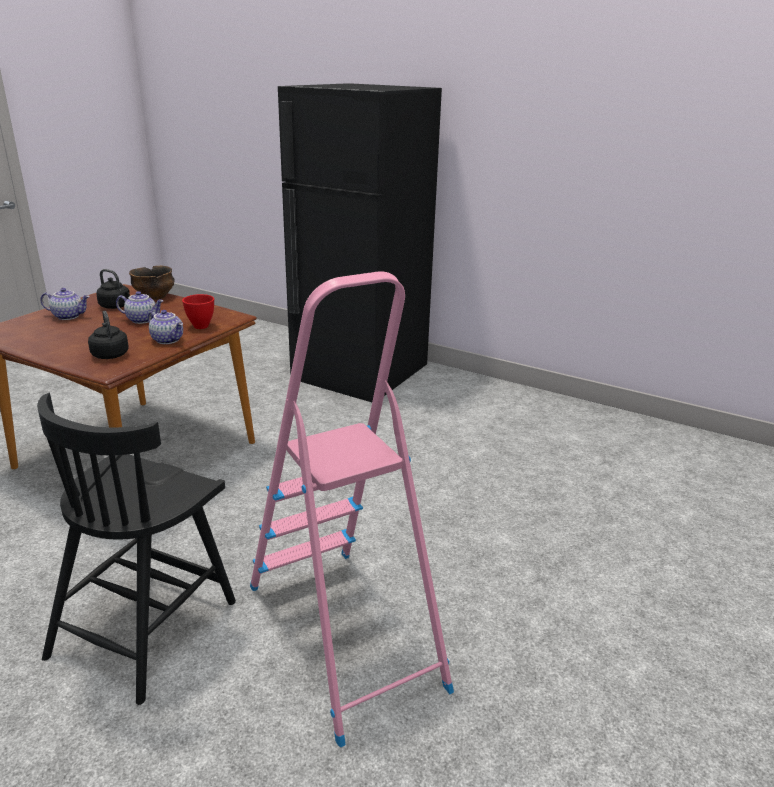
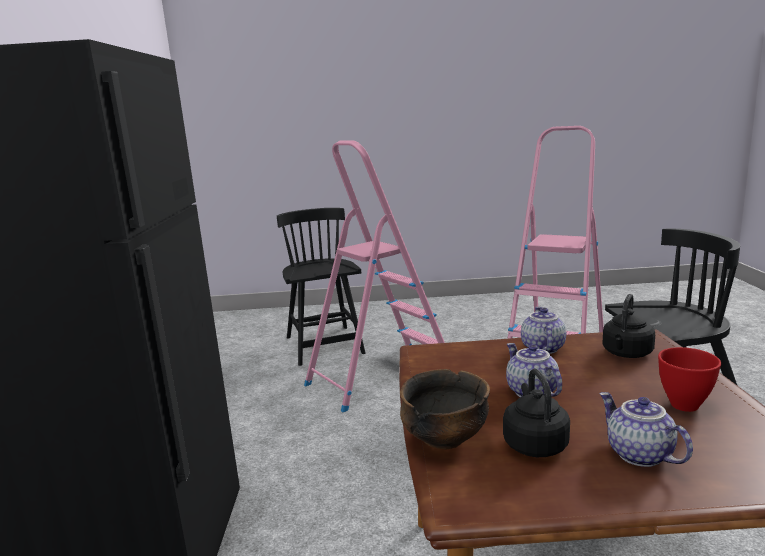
camera: 120 degrees left, 10 degrees down
(201, 326) = (479, 352): red bowl -> red bowl (683, 405)
(486, 508) = (381, 375): none -> pink step ladder
(615, 502) = (325, 346): none -> black chair

